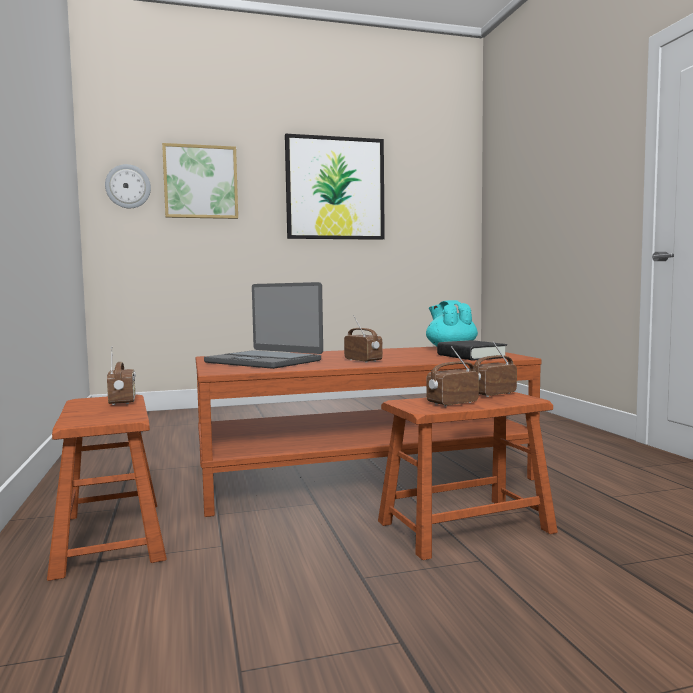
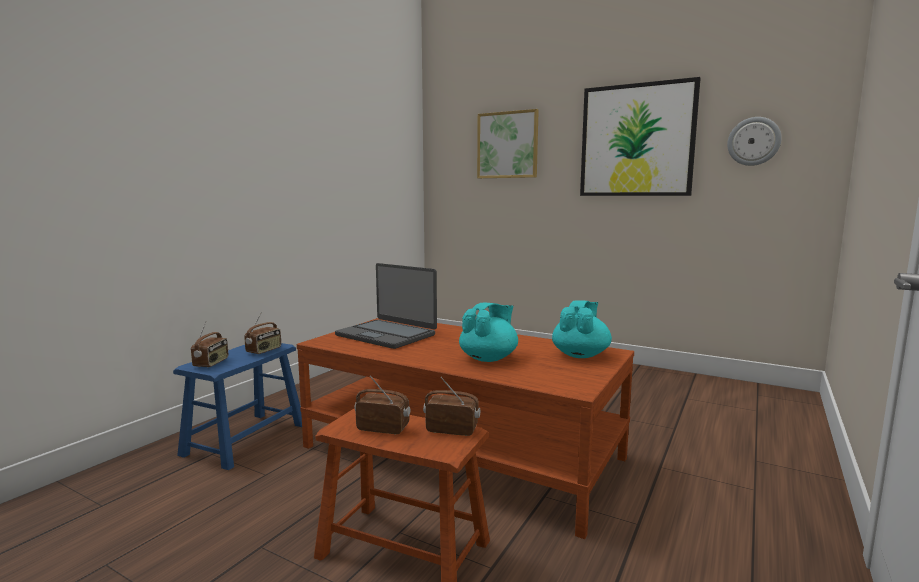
camera: 45 degrees right, 5 degrees up
(110, 537) = (245, 439): brown stool -> blue stool
(128, 186) = (454, 153): wall clock -> wall clock (753, 141)
(264, 361) = (387, 335): laptop -> laptop turned 45 degrees counterclockwise
(363, 360) = (441, 353): radio -> radio (211, 363)
(407, 357) = (489, 358): none -> turquoise teapot
(471, 356) = (542, 374): black book -> none

